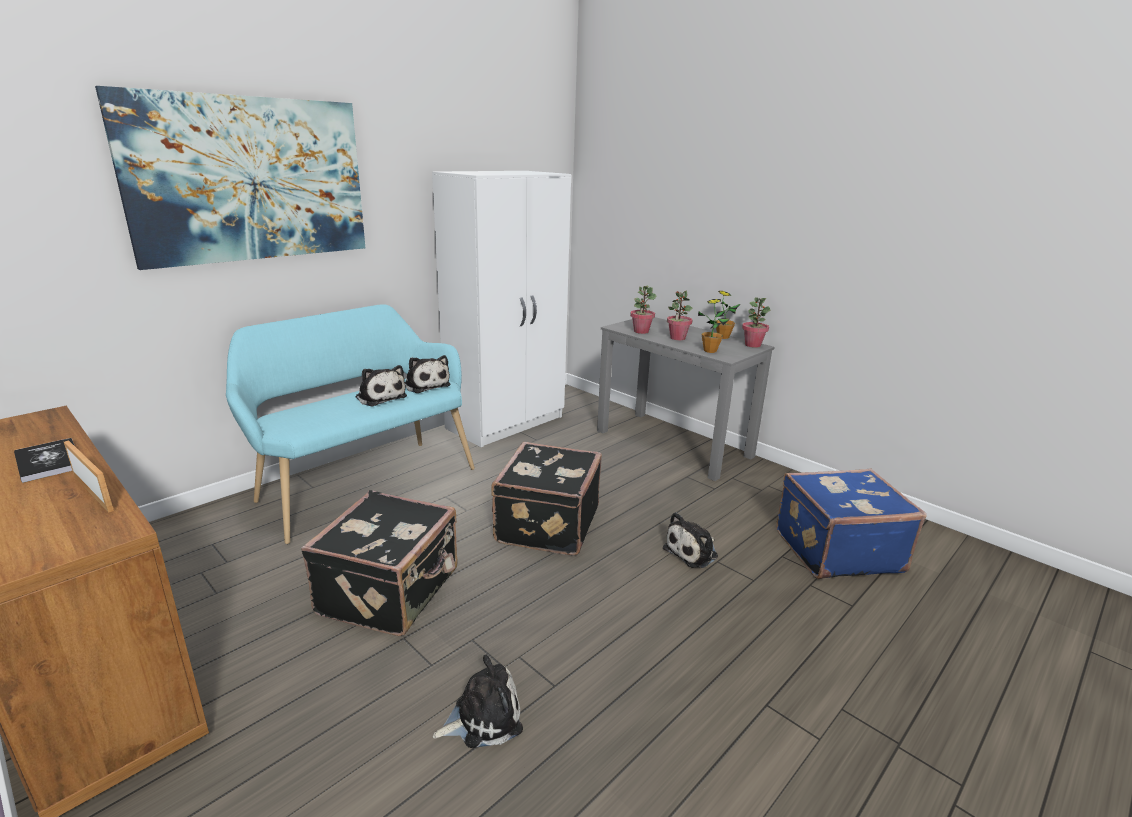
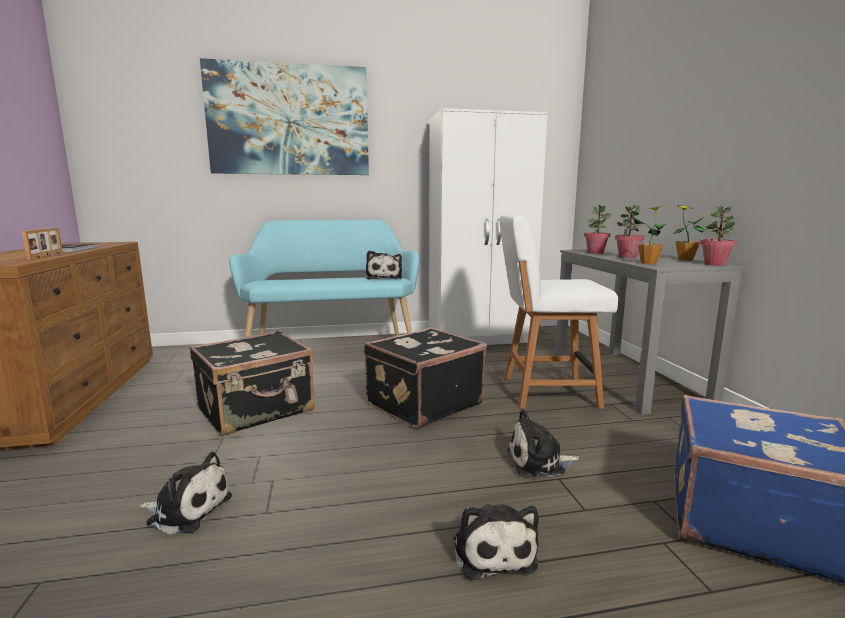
camera: 35 degrees right, 10 degrees down
(380, 397) = (342, 279): plush toy -> plush toy (492, 550)
(631, 478) = (546, 392): none -> white chair

